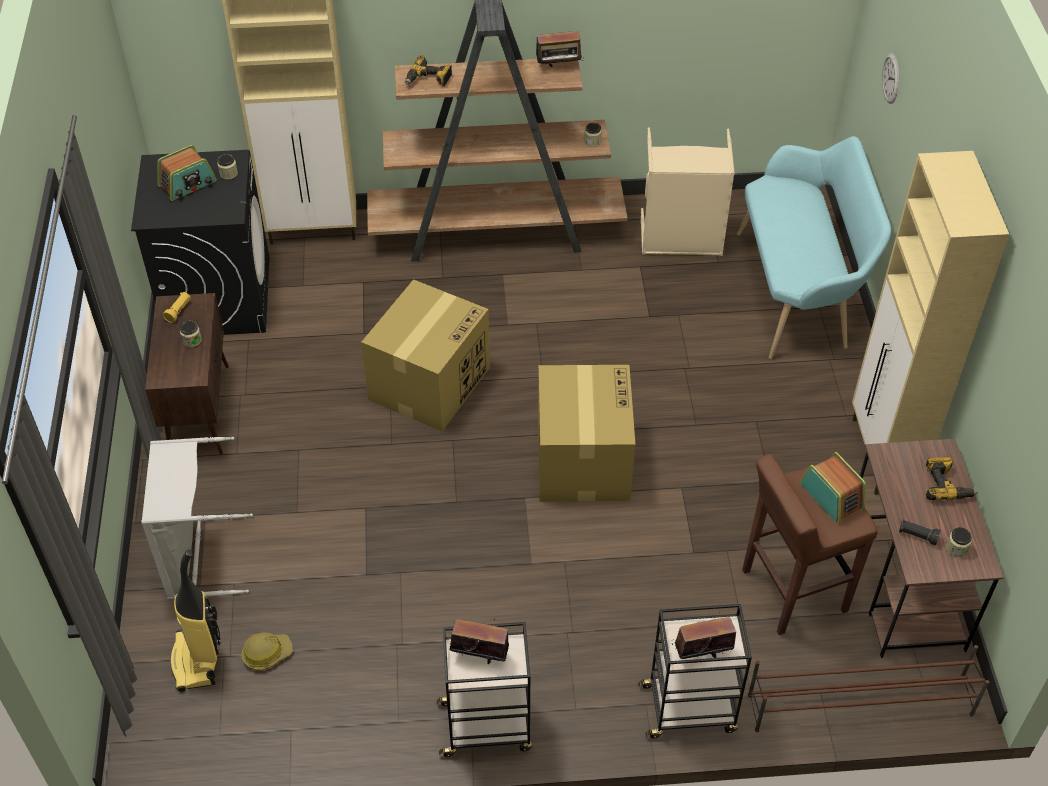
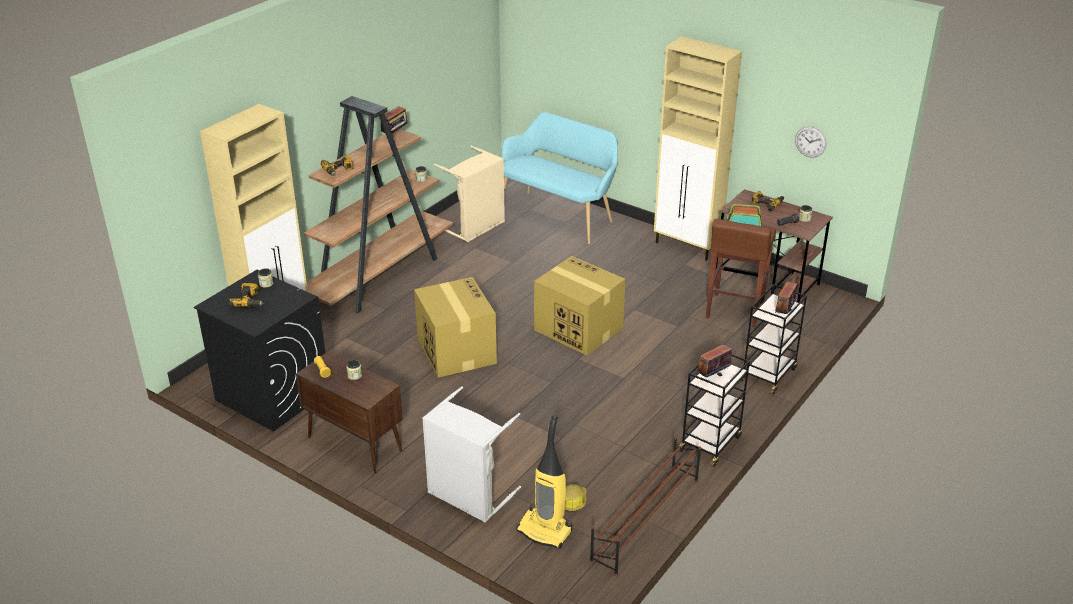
camera: 50 degrees left, 15 degrees down
(187, 184) = (250, 301): radio -> power drill
(858, 704) = (816, 326): brown shoe rack -> brown shoe rack (645, 520)
(891, 78) = (560, 61): wall clock -> wall clock (810, 141)

